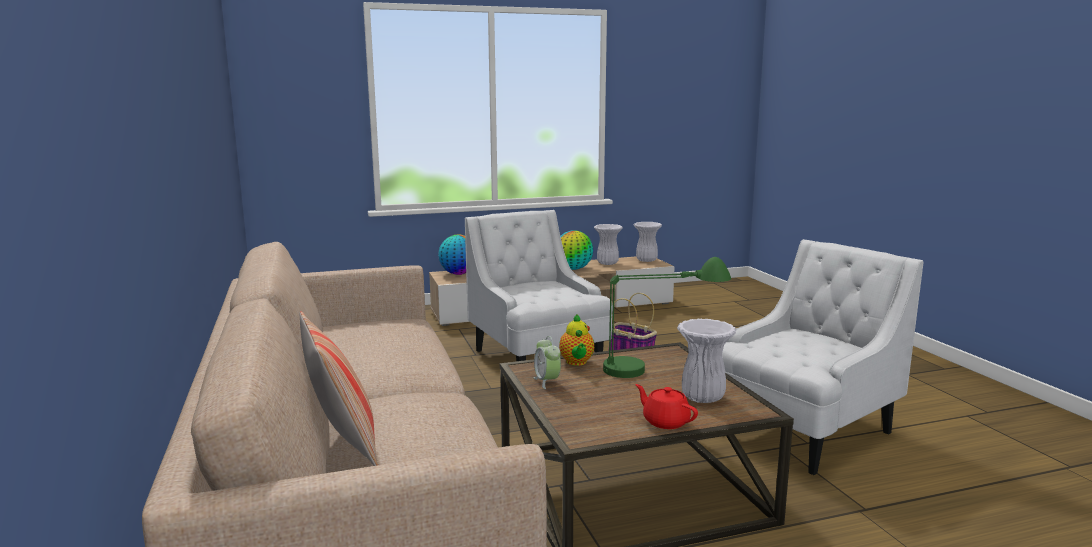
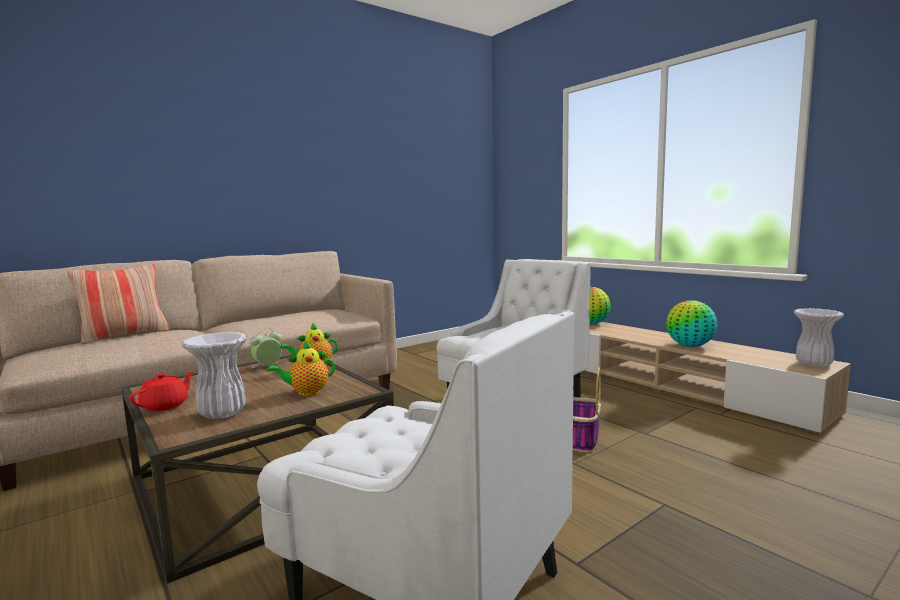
camera: 70 degrees right, 5 degrees down
(607, 263) = (749, 353): white vase -> none
(660, 368) = (306, 392): green table lamp -> teapot

